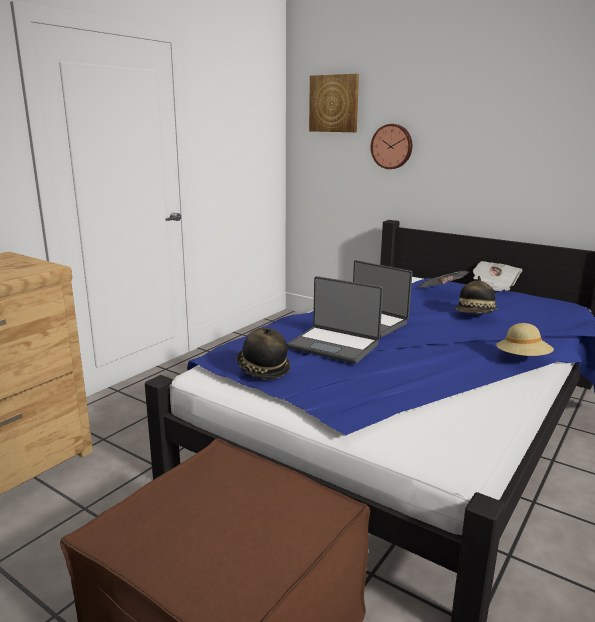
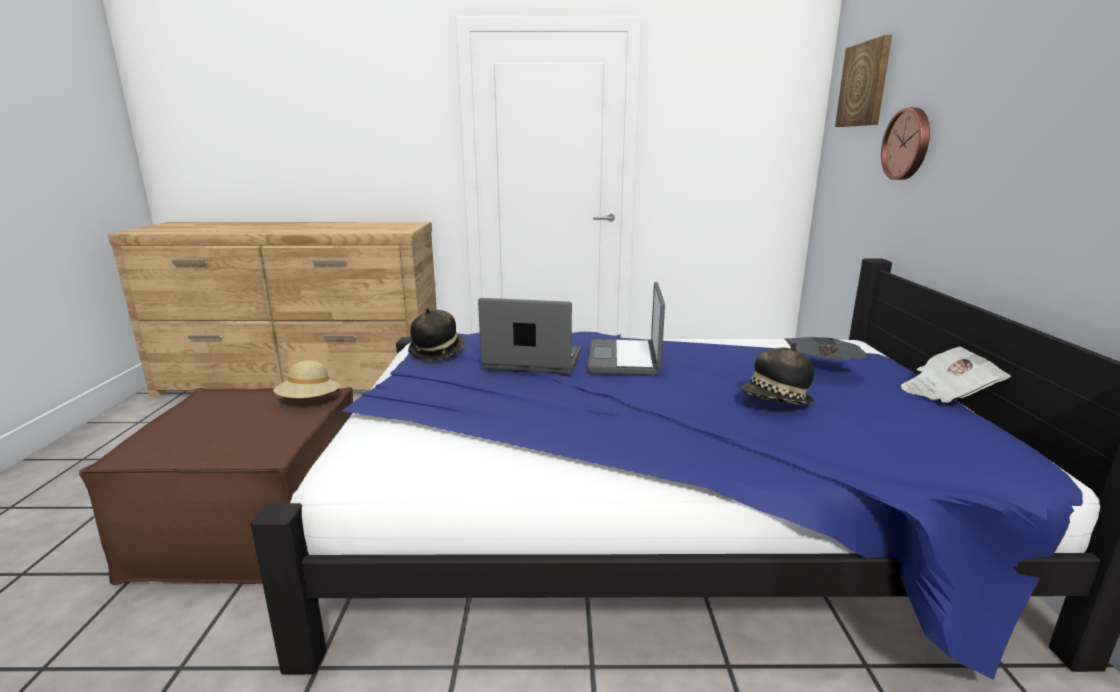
camera: 55 degrees right, 0 degrees up
(334, 345) = (532, 361): laptop -> laptop turned 105 degrees clockwise
(522, 359) = (659, 458): beige hat -> beige hat (309, 402)

